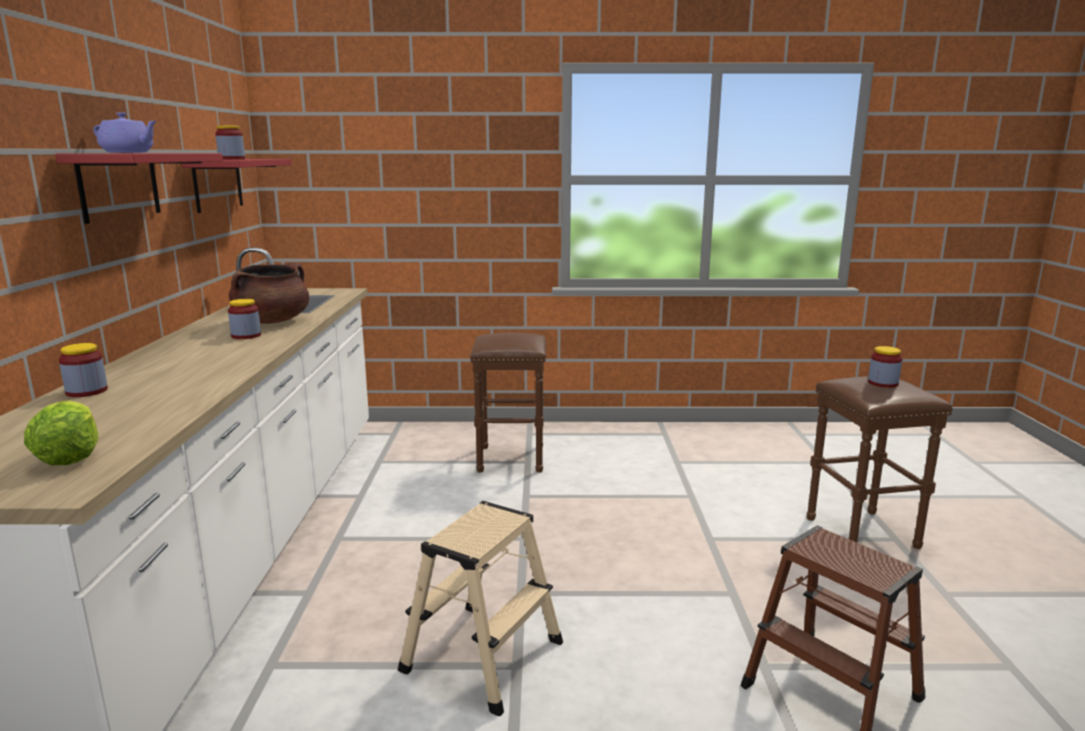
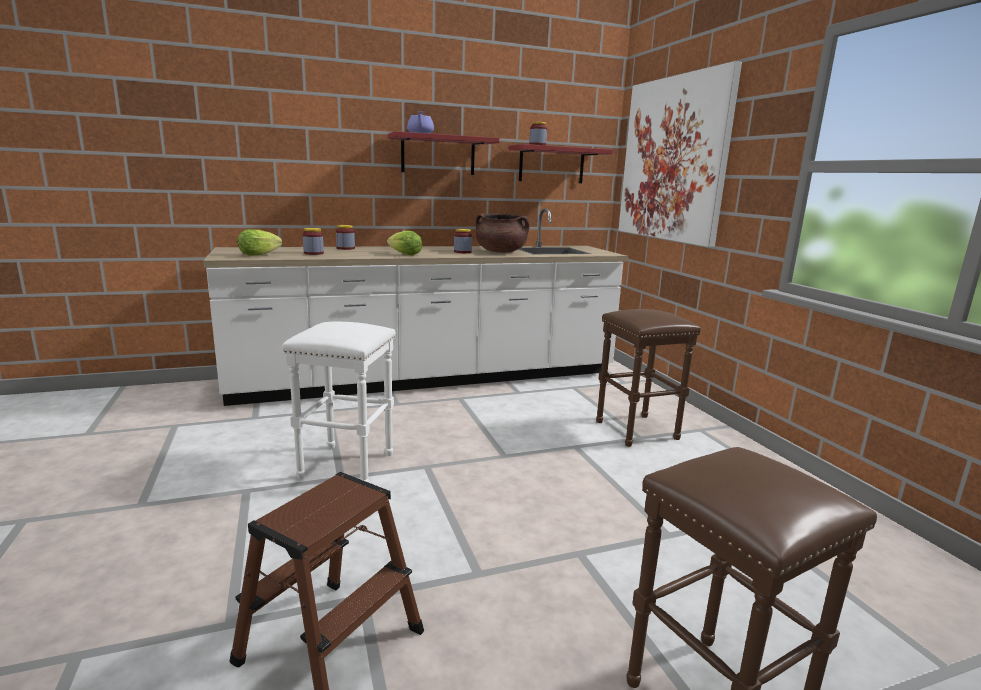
camera: 70 degrees right, 0 degrees up
(229, 362) = (405, 254): none -> lettuce
(381, 171) = (673, 159): none -> picture
(483, 655) = (349, 464): beige step ladder -> white stool
(883, 383) = (751, 475): jar -> jar (313, 253)

